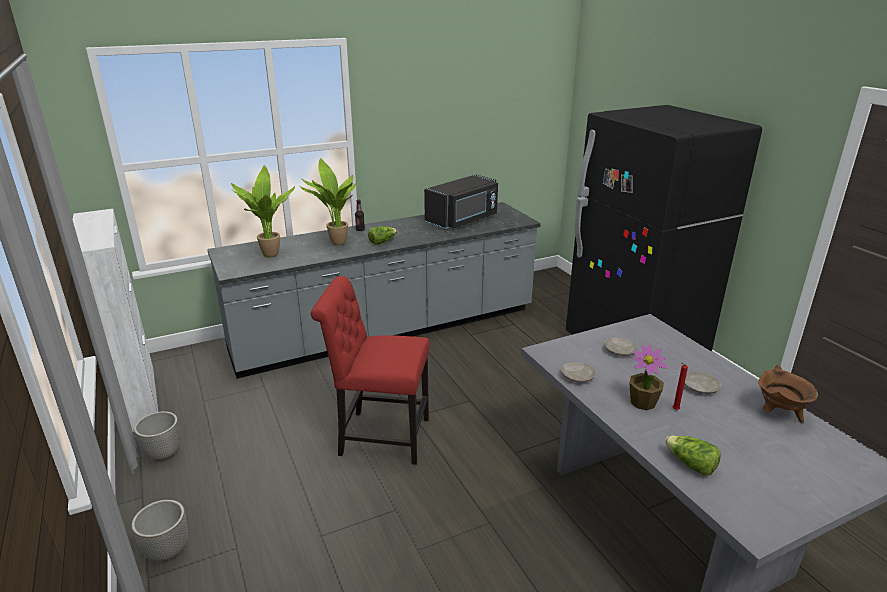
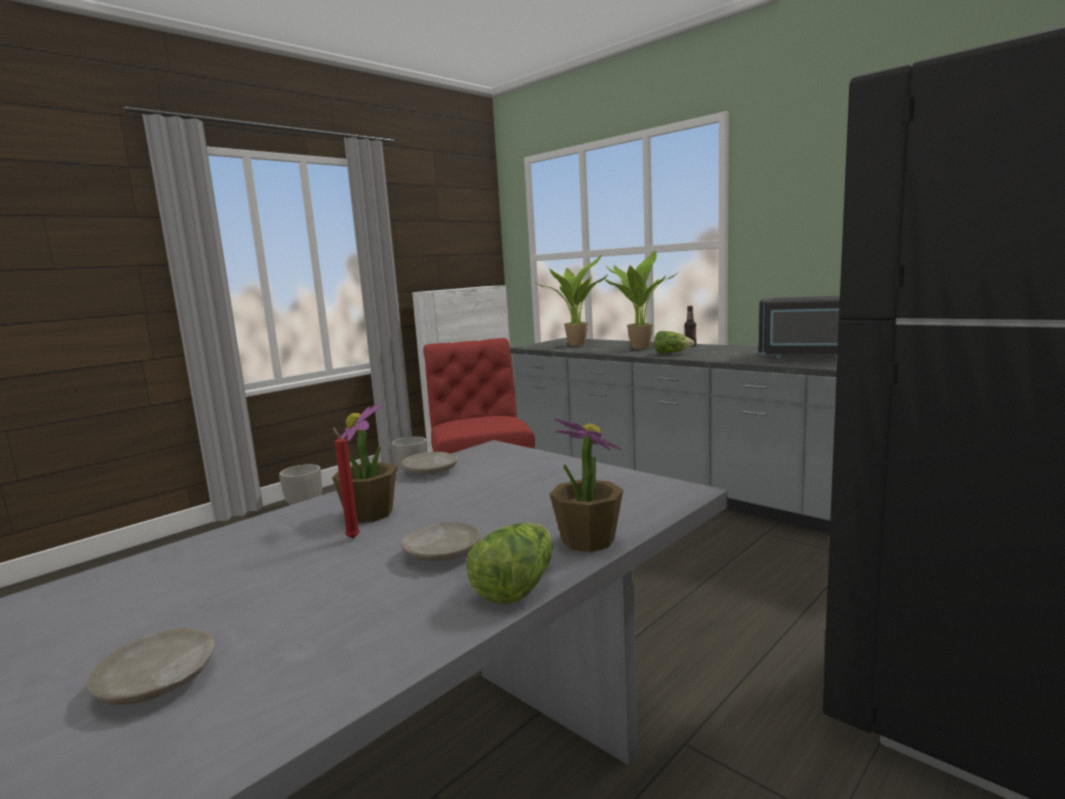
camera: 70 degrees right, 15 degrees down
(620, 351) = (536, 484): beige plate -> beige plate (157, 682)
(690, 465) = (181, 561): lettuce -> lettuce (516, 585)
(696, 354) = (587, 540): none -> potted plant
(779, 414) = (358, 648): brown cooking pot -> none

